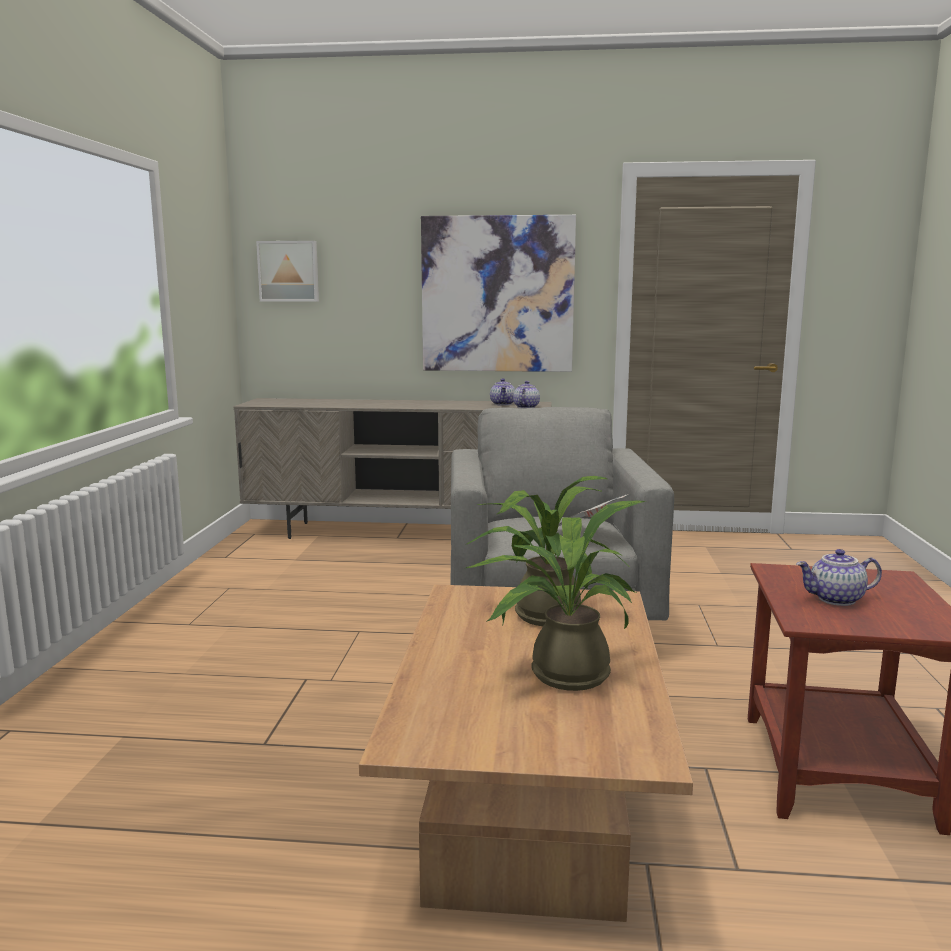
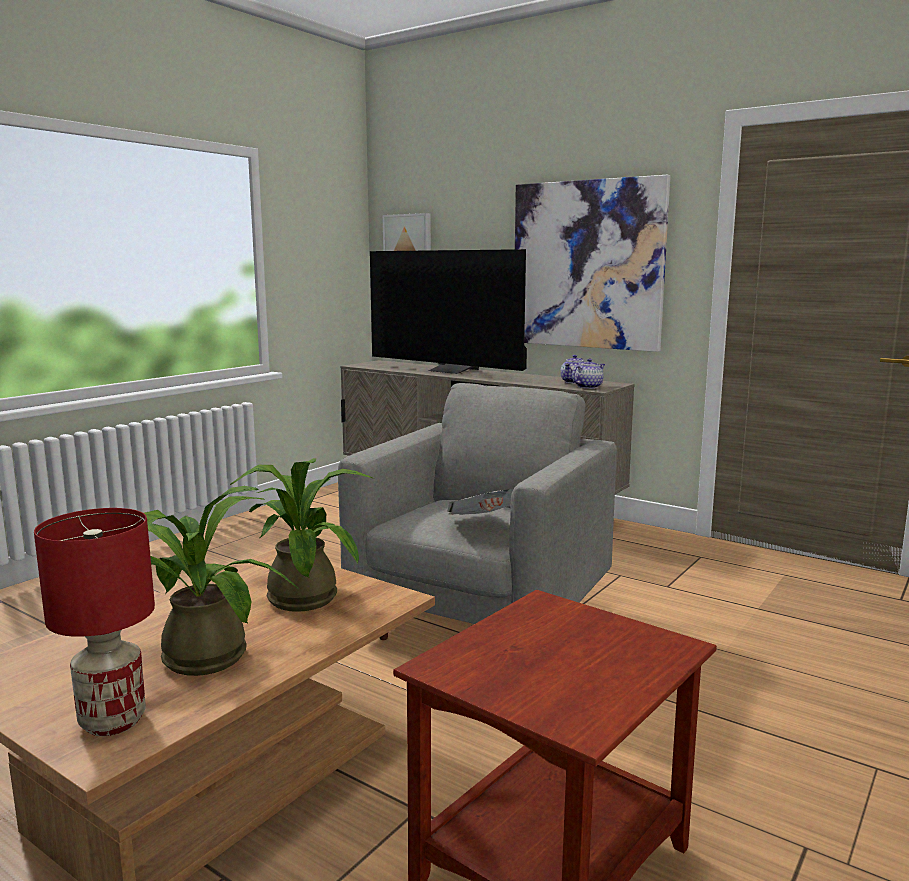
camera: 30 degrees right, 0 degrees up
(364, 403) = (450, 371): none -> television
(603, 735) = (114, 721): none -> red table lamp
(836, 599) = (530, 652): teapot -> none

